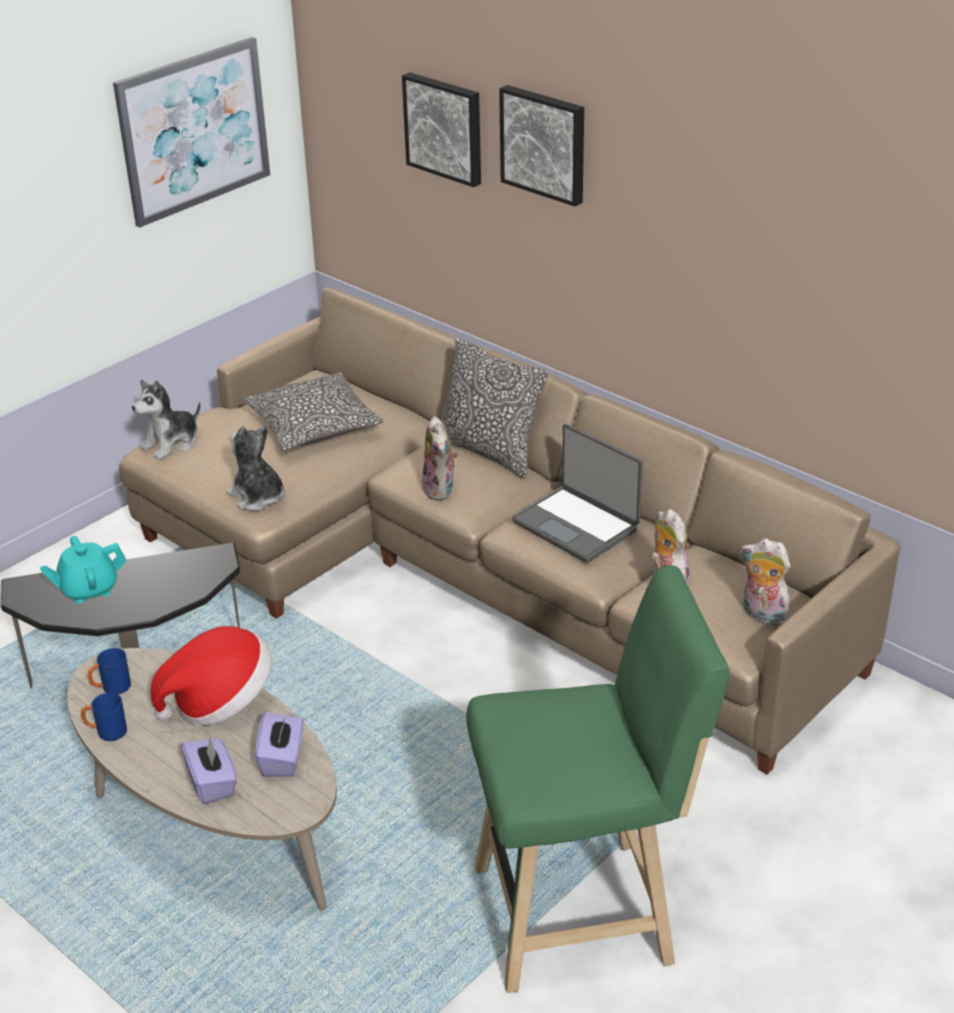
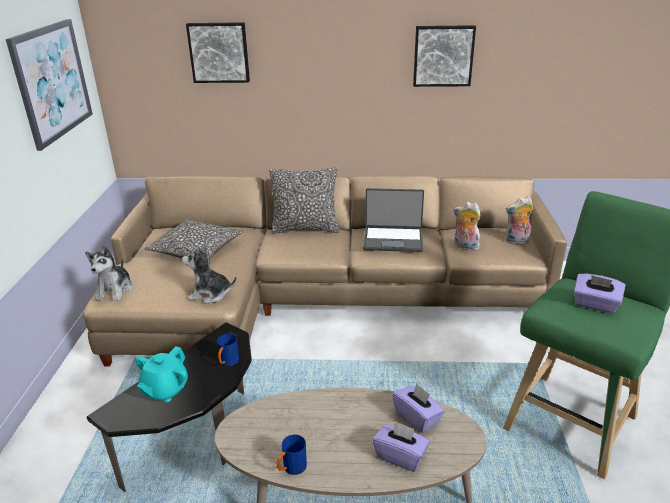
camera: 40 degrees left, 5 degrees down
(111, 688) = (256, 440): blue mug -> blue mug (227, 363)
(220, 701) = (336, 408): hat -> none
(441, 490) = (306, 252): plush toy -> none
(545, 143) = (296, 42): picture -> picture (443, 56)
(564, 732) = (595, 304): none -> purple tissue box

